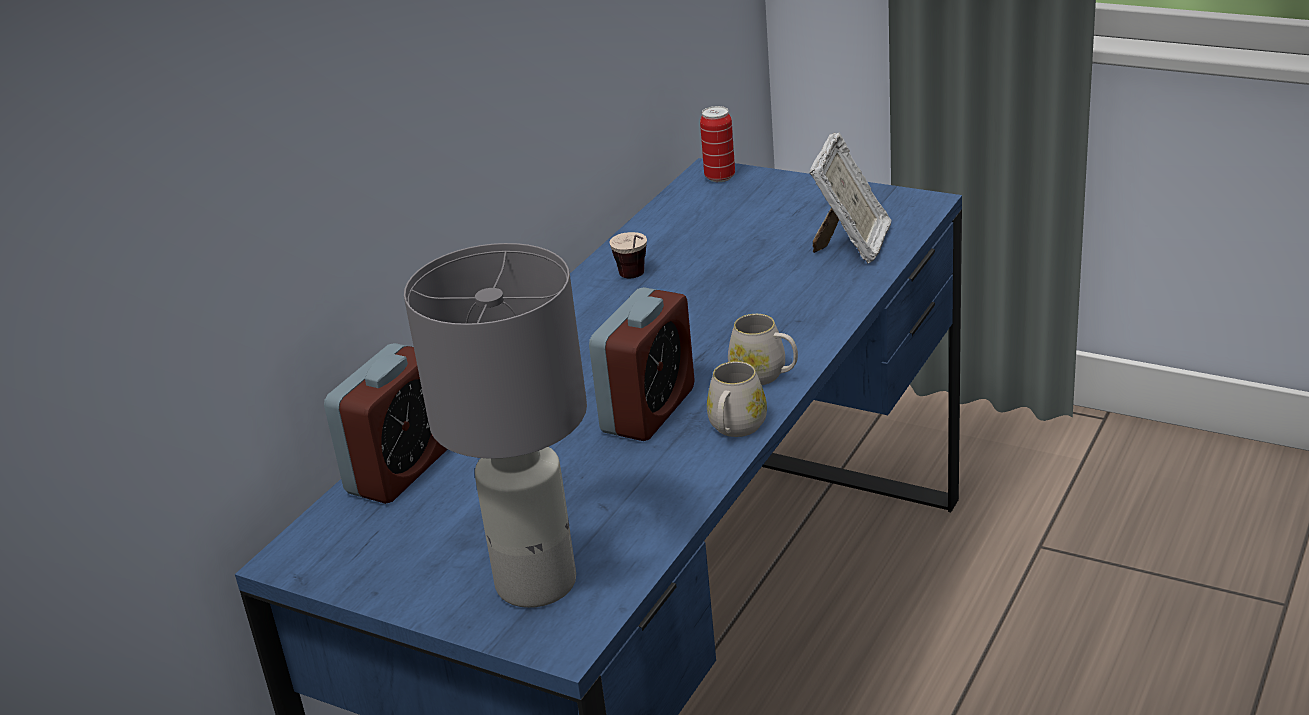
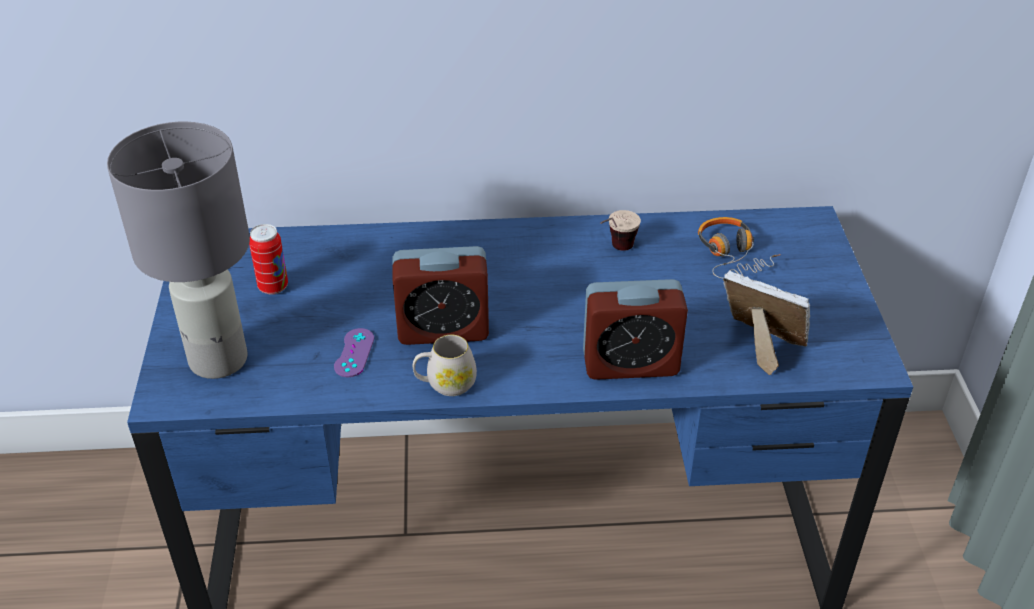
camera: 55 degrees right, 10 degrees up
(400, 470) = (310, 246): alarm clock -> alarm clock (630, 364)
(626, 478) = (354, 353): none -> purple game controller
(712, 223) = (732, 255): none -> headphones
(720, 177) = (810, 230): can -> can (273, 287)
(764, 375) = (526, 372): white mug -> none
(852, 245) = (762, 348): picture frame -> picture frame turned 135 degrees counterclockwise

